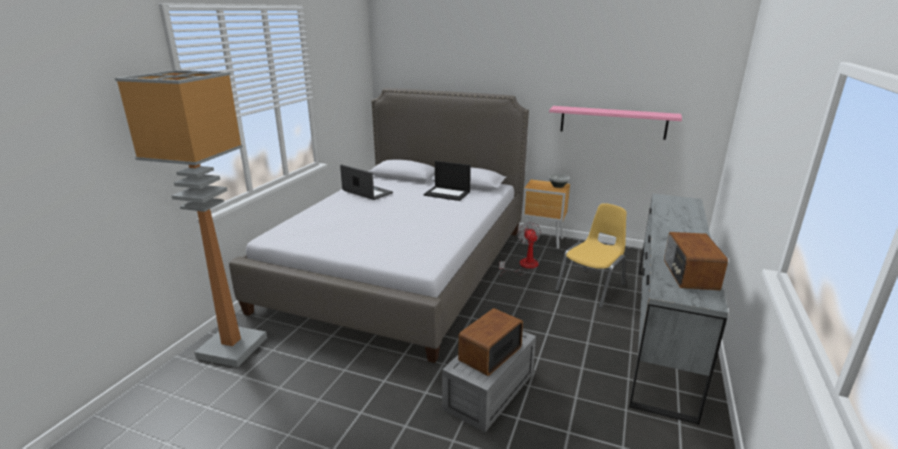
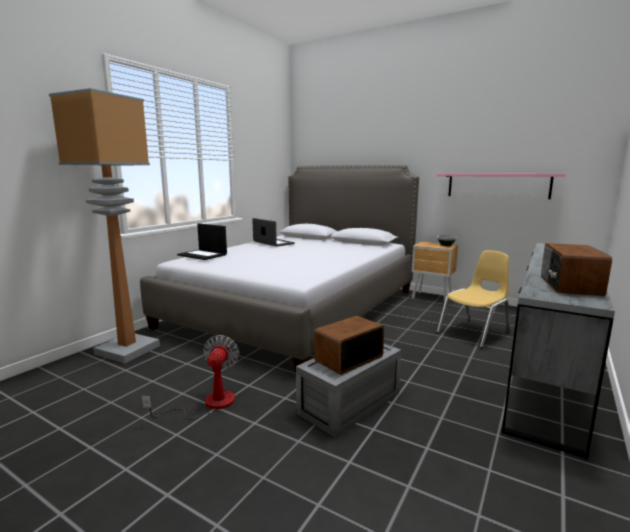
camera: 10 degrees right, 10 degrees down
(447, 193) = (342, 245): laptop -> laptop (203, 255)
(524, 266) = (409, 314): fan -> fan (208, 404)

